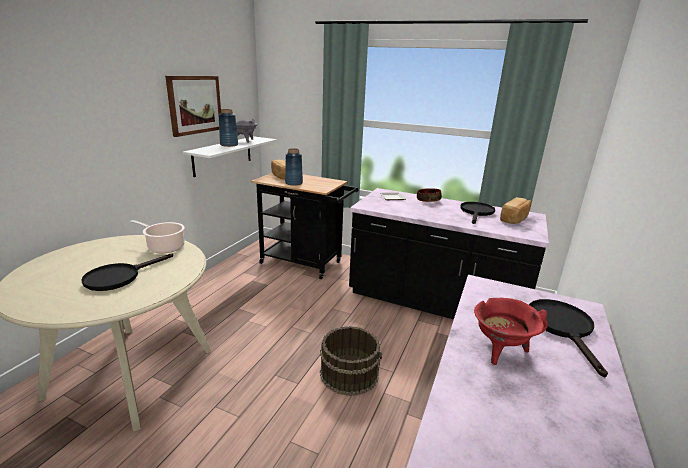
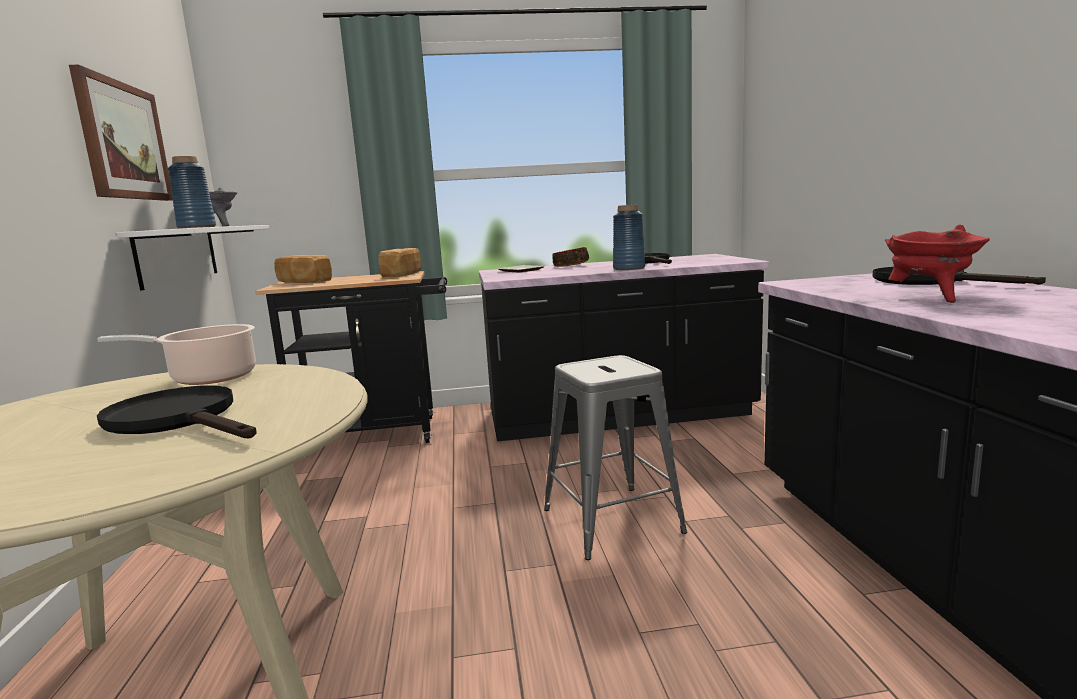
camera: 30 degrees left, 10 degrees down
(119, 277) = (180, 420): black frying pan -> black frying pan turned 120 degrees clockwise
(293, 183) = (342, 281): blue vase -> blue vase (628, 268)
(349, 373) = (612, 521): brown bucket -> grey stool
(515, 219) = (697, 258): bread -> bread (403, 274)

